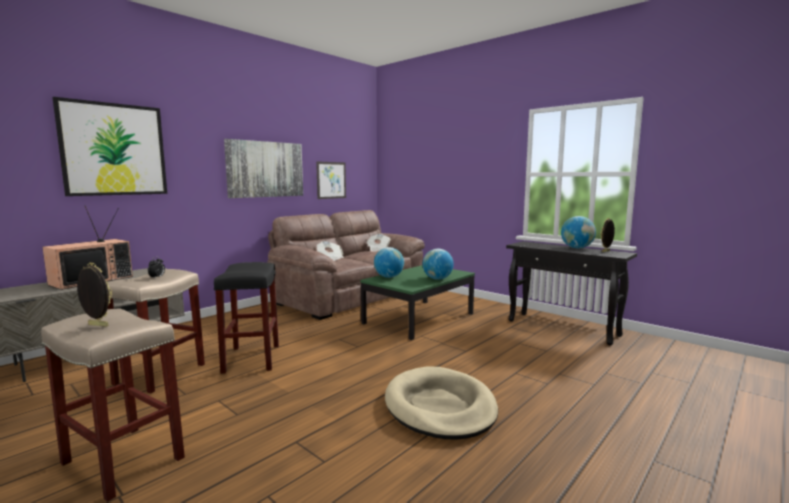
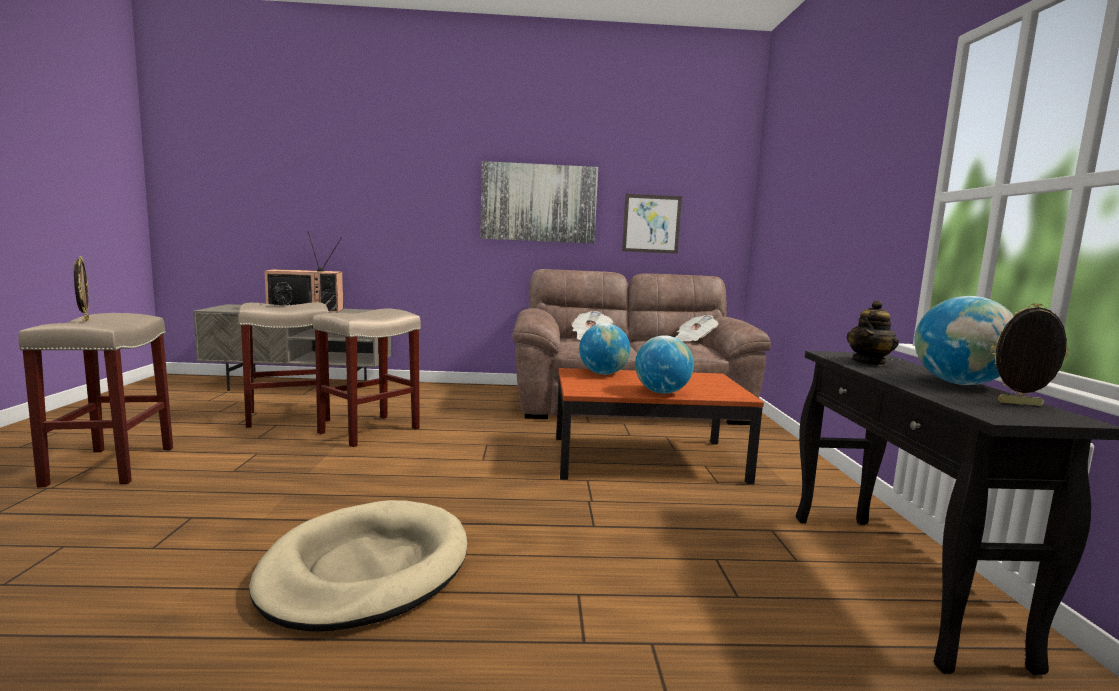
camera: 45 degrees right, 0 degrees up
(114, 149) = (356, 175): picture -> none
(251, 358) = (370, 430): black stool -> beige stool
(419, 318) = (646, 459): green coffee table -> brown coffee table
(536, 245) = (869, 362): none -> teapot

